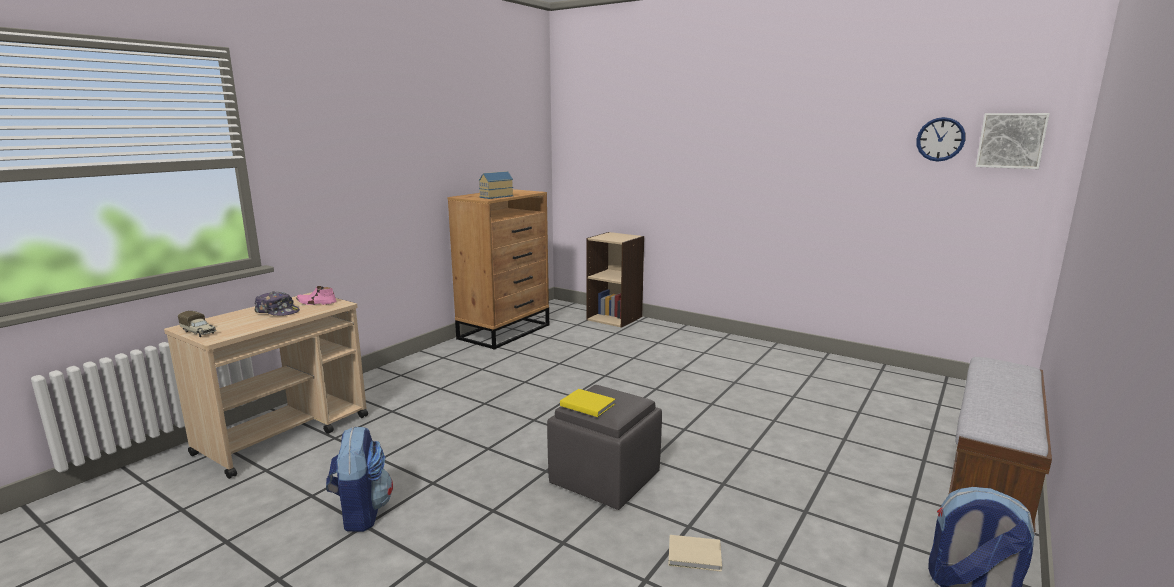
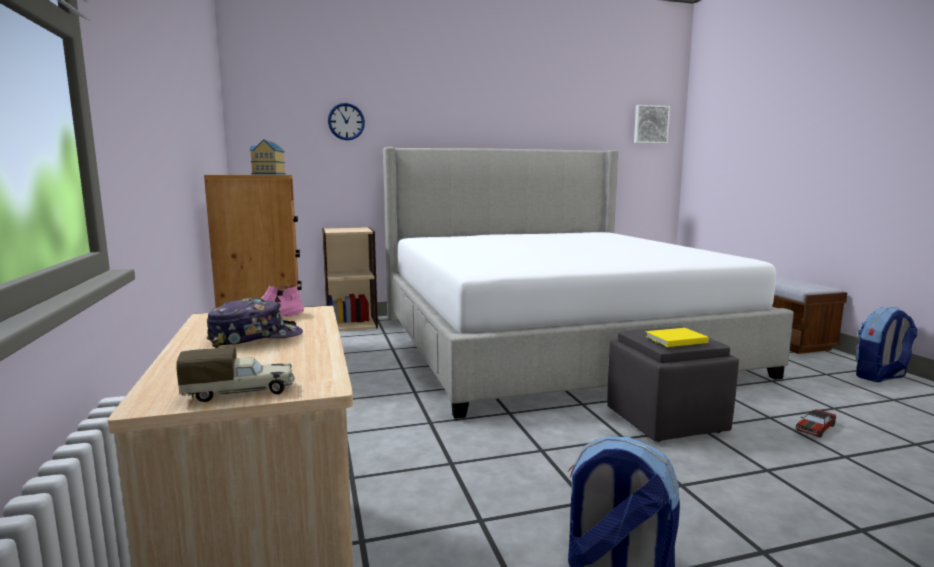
camera: 50 degrees left, 5 degrees down
(696, 556) = (815, 428): beige book -> toy car
(710, 386) = (550, 342): none -> bed
(940, 139) = (612, 123): wall clock -> wall clock (346, 121)

